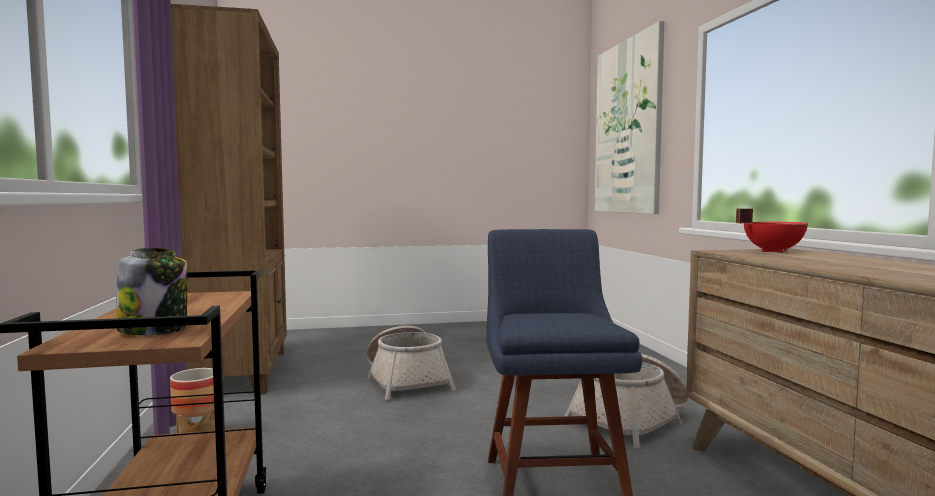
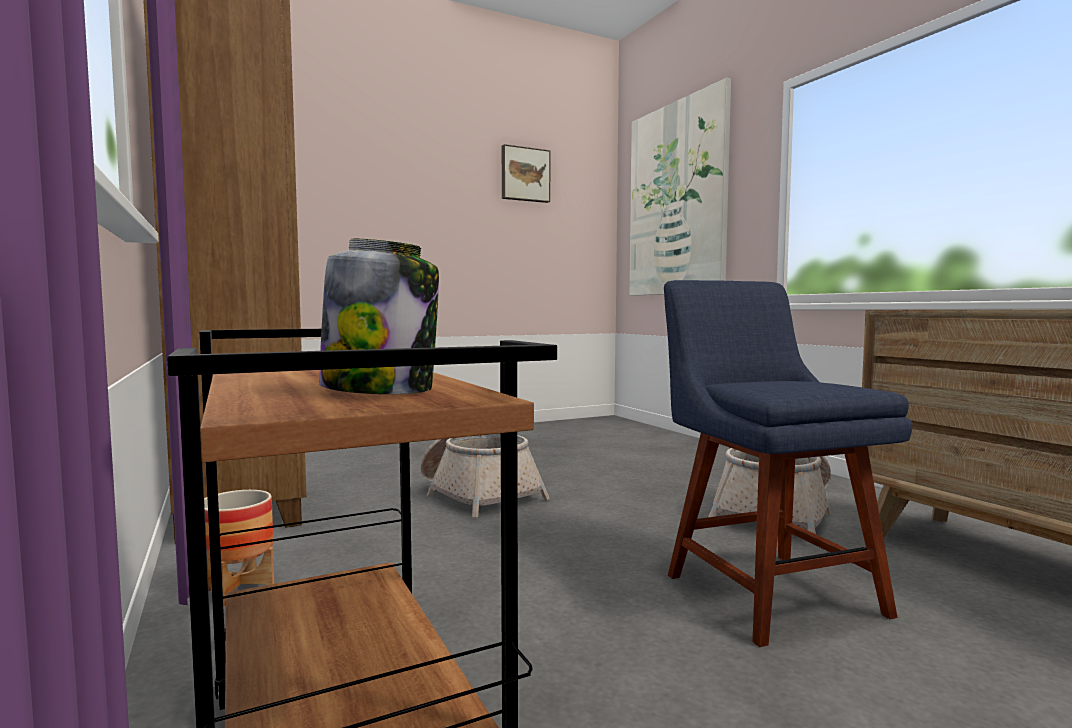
camera: 15 degrees left, 0 degrees up
(500, 108) = (524, 174): none -> picture
(772, 251) = (949, 309): red cooking pot -> none

